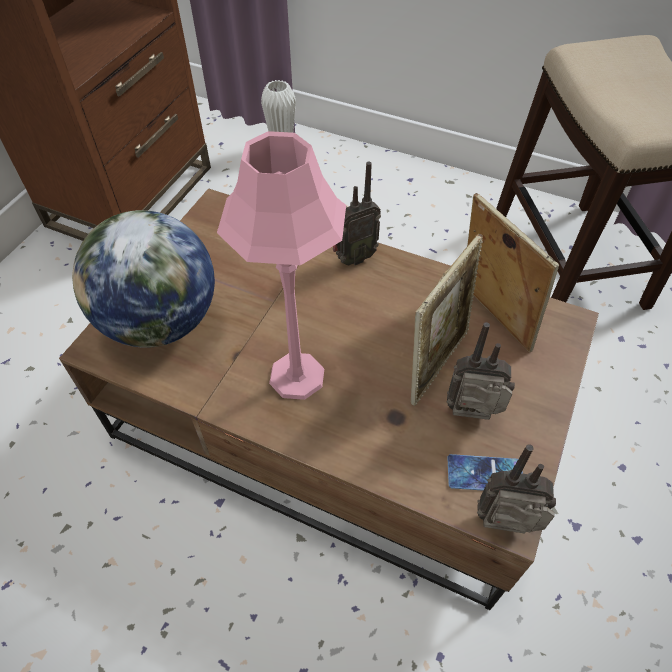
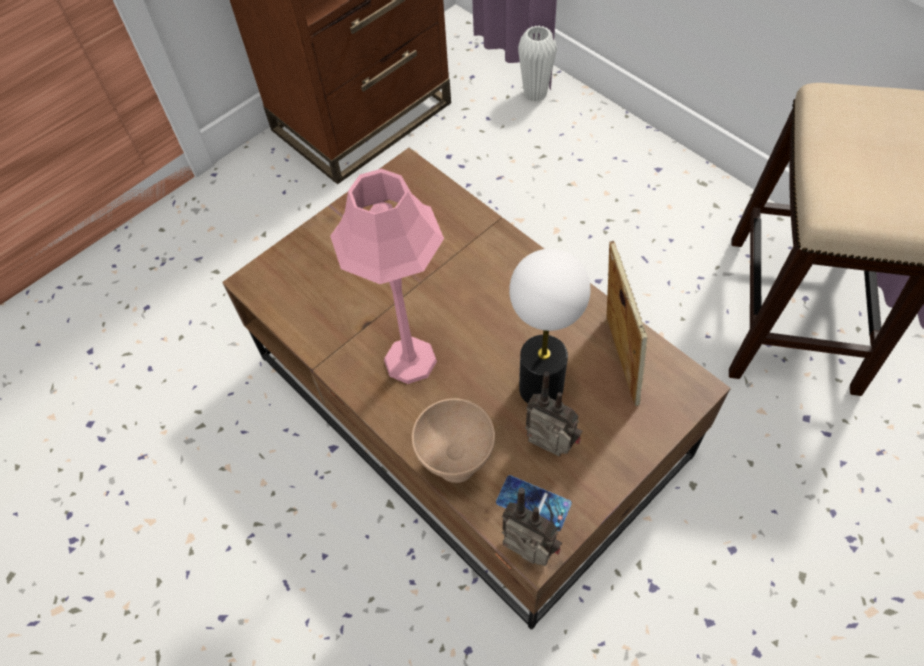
camera: 25 degrees right, 5 degrees up
(160, 322) = (315, 273): globe -> none
(352, 258) = (511, 259): radio -> none
(390, 463) = (455, 464): none -> beige bowl
(436, 363) = (541, 387): picture frame -> table lamp

